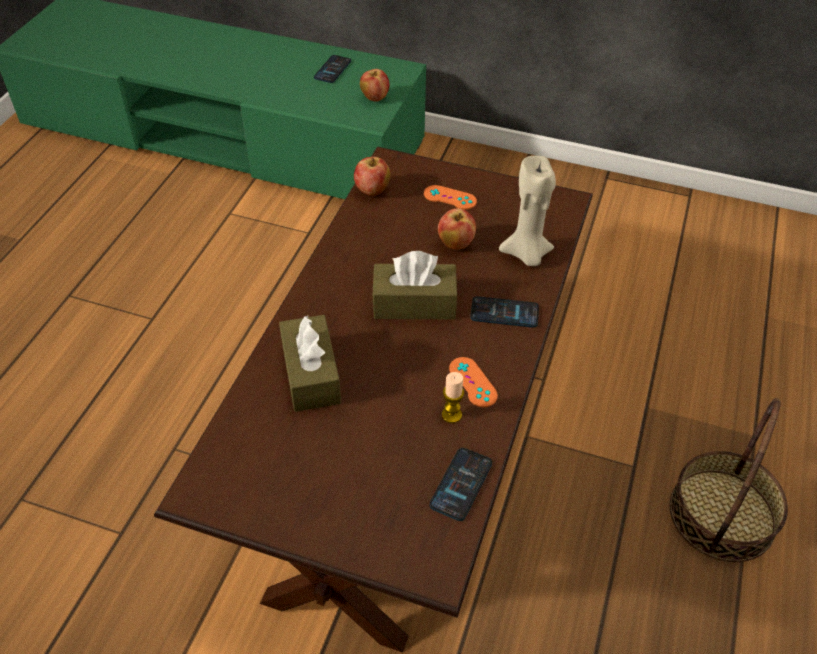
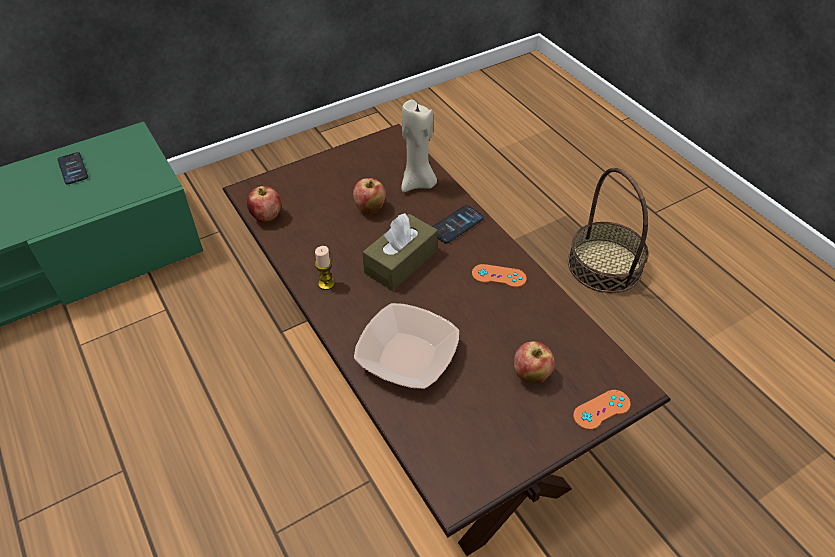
camera: 50 degrees left, 0 degrees up
(311, 374) = (407, 356): brown tissue box -> bowl
(375, 97) = (139, 167): apple -> apple (530, 375)
(450, 198) = (324, 184): orange game controller -> orange game controller (601, 410)
(451, 415) = (515, 303): candle -> candle (326, 283)
(461, 484) = (575, 333): phone -> none

